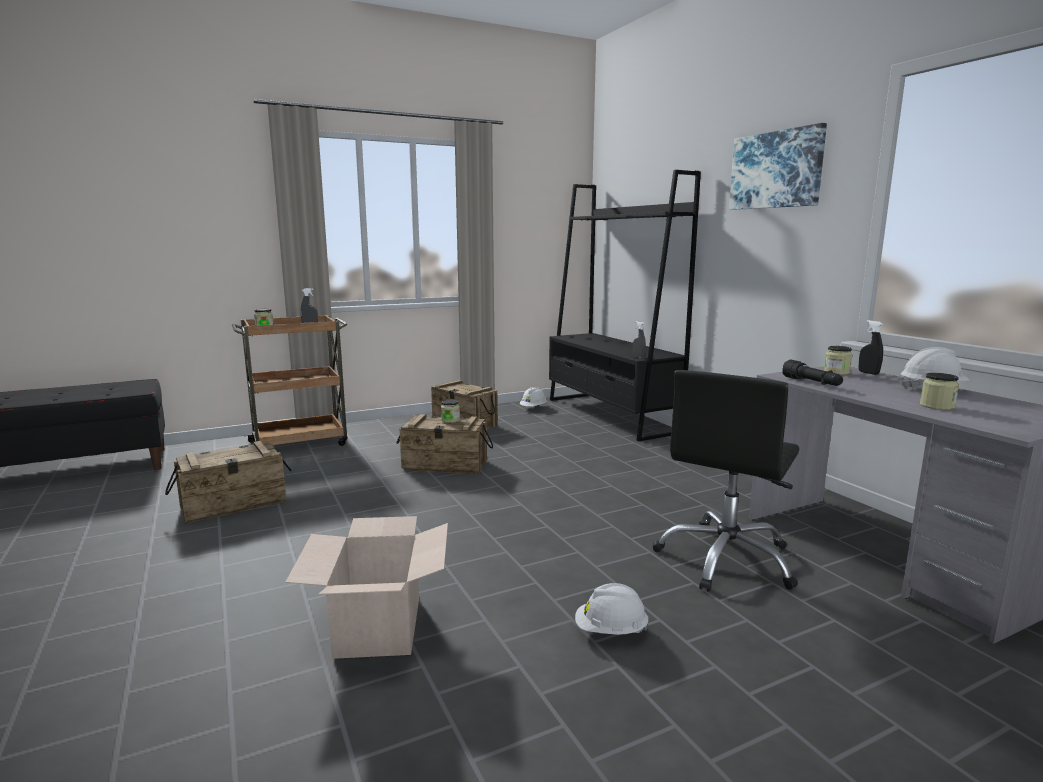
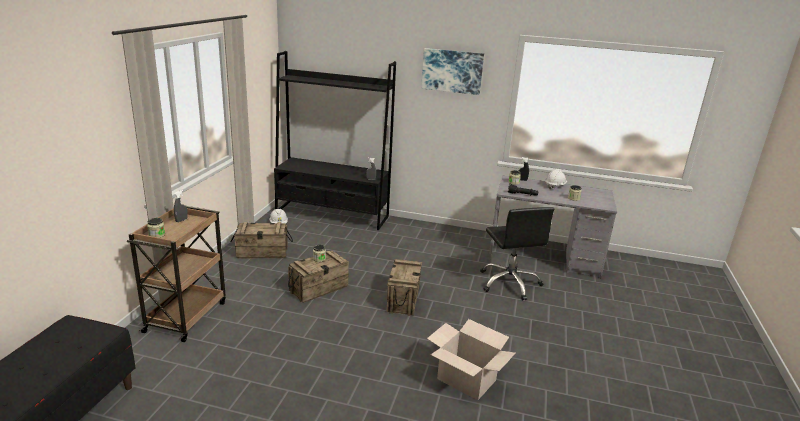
camera: 50 degrees left, 10 degrees up
(234, 504) = (261, 375): crate -> crate (403, 299)
(610, 631) = (527, 332): white hard hat -> none

